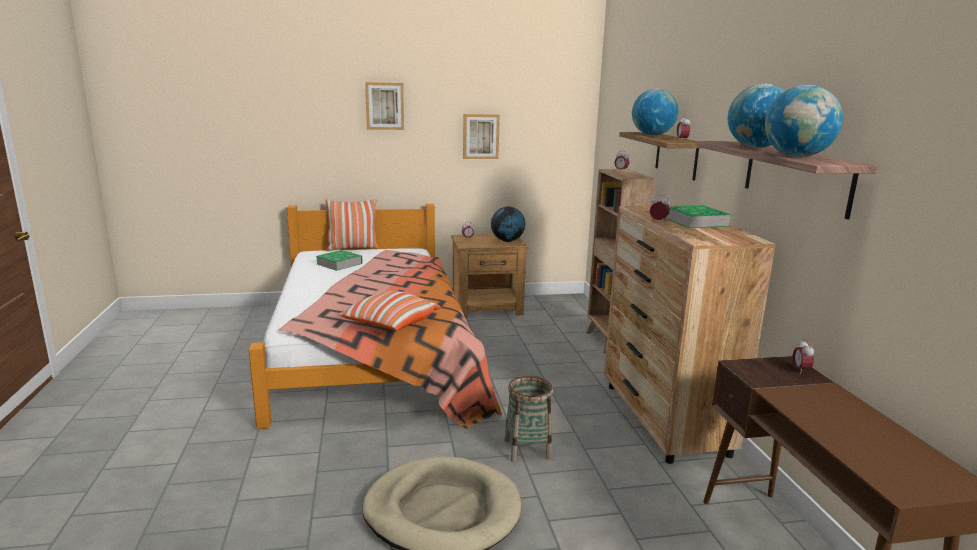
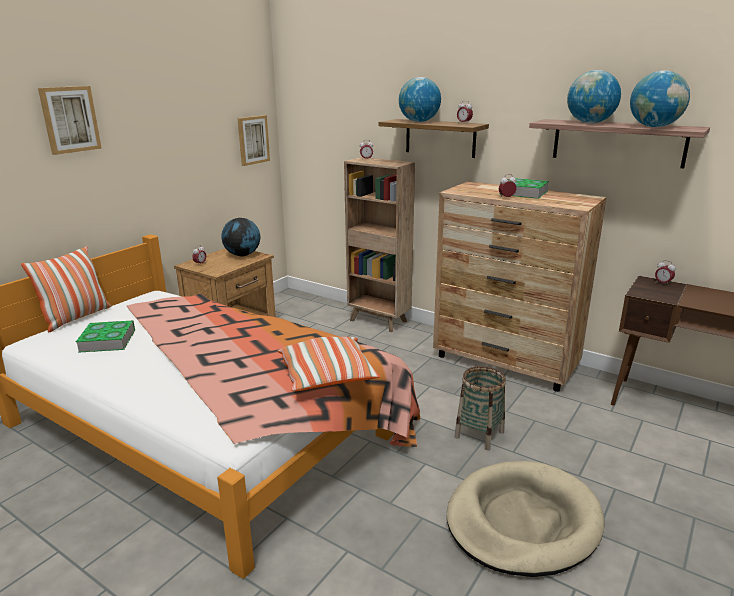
camera: 45 degrees left, 5 degrees up
(480, 136) = (182, 144): picture -> picture (253, 140)

